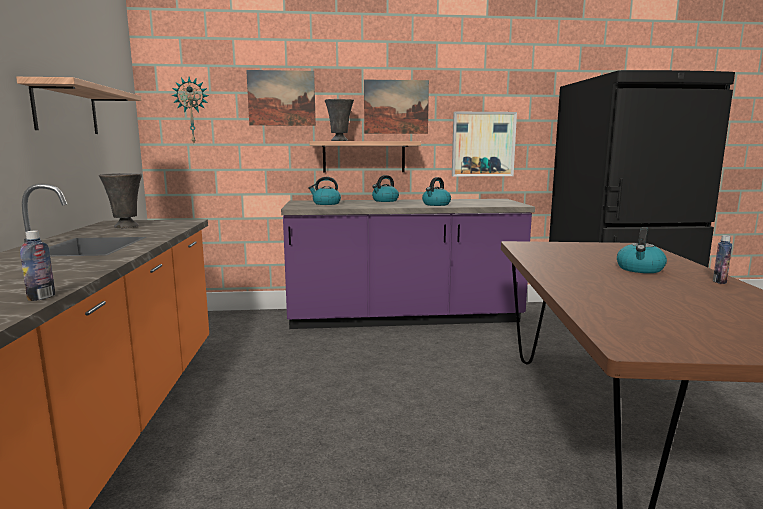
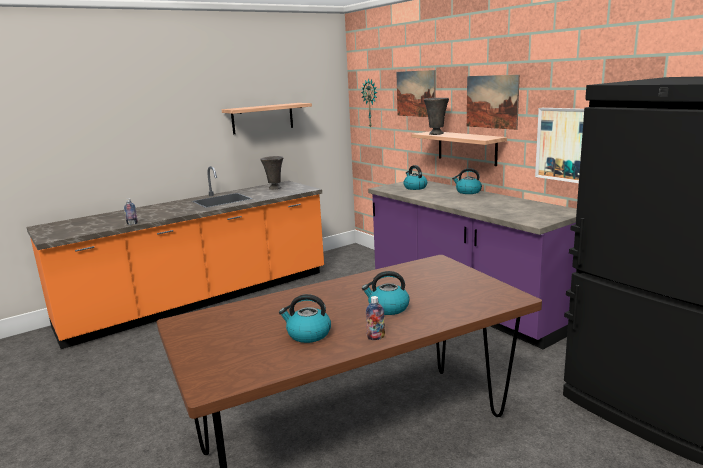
camera: 60 degrees right, 5 degrees up
(436, 204) = (474, 205): kettle -> kettle (308, 334)

